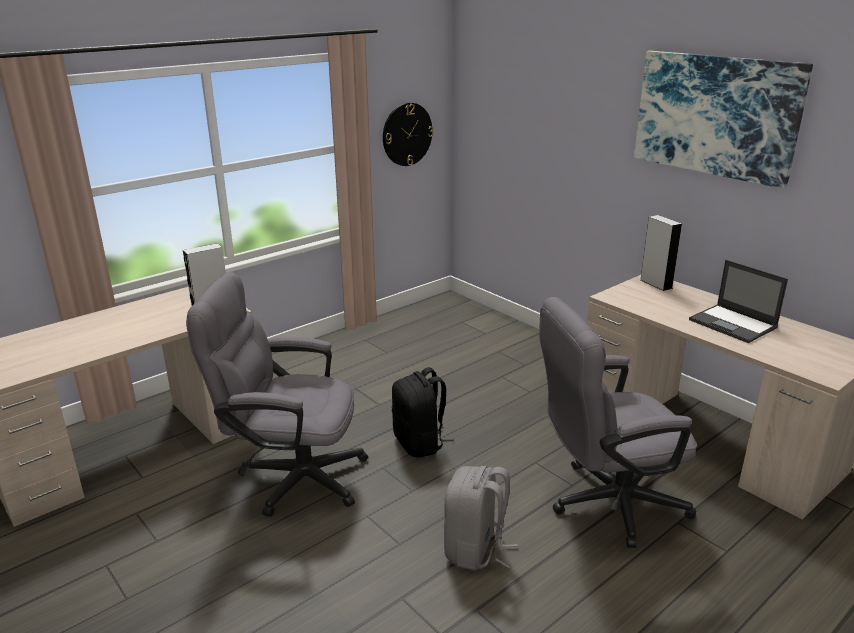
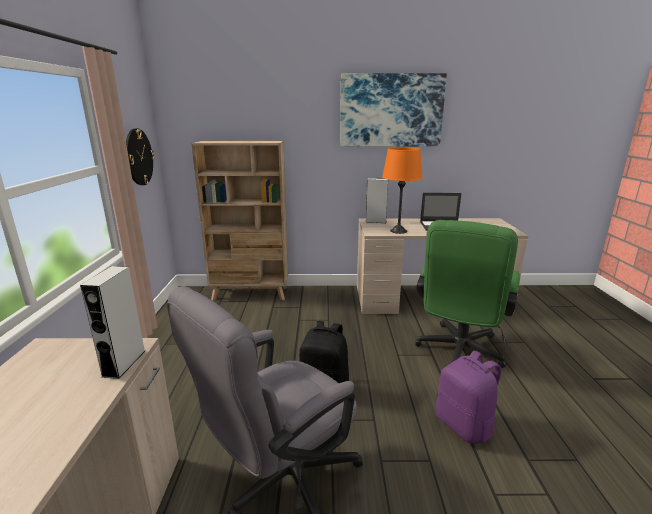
camera: 50 degrees left, 5 degrees down
(475, 550) = (465, 426): grey backpack -> purple backpack
(501, 327) = (250, 293): none -> beige bookcase
(606, 503) = (458, 353): grey office chair -> green office chair
(648, 306) = (398, 231): none -> orange table lamp

